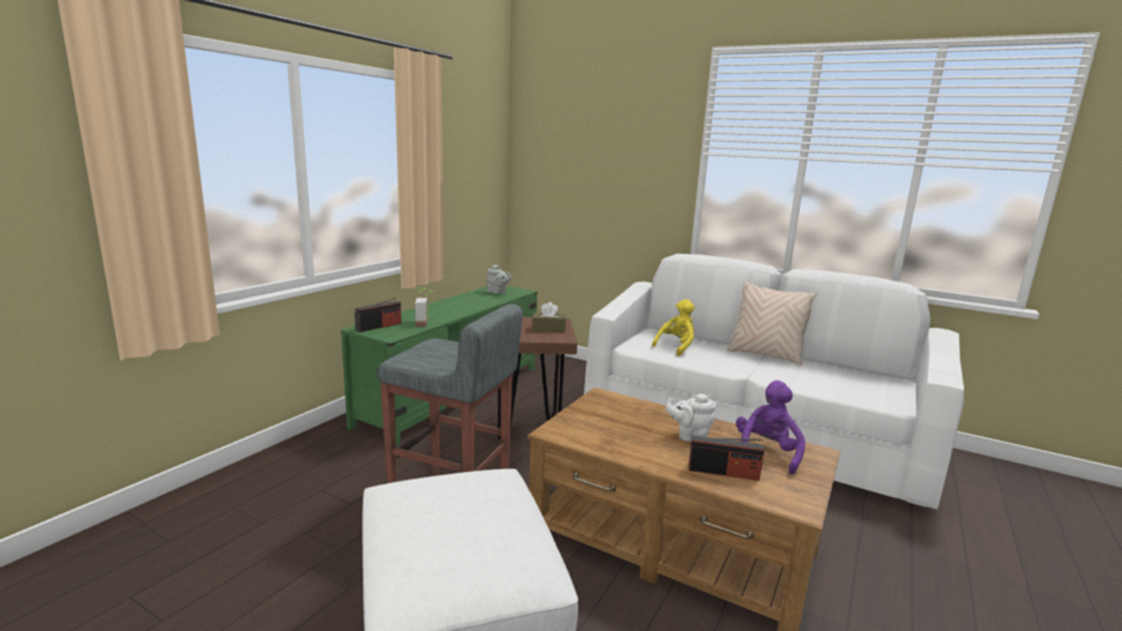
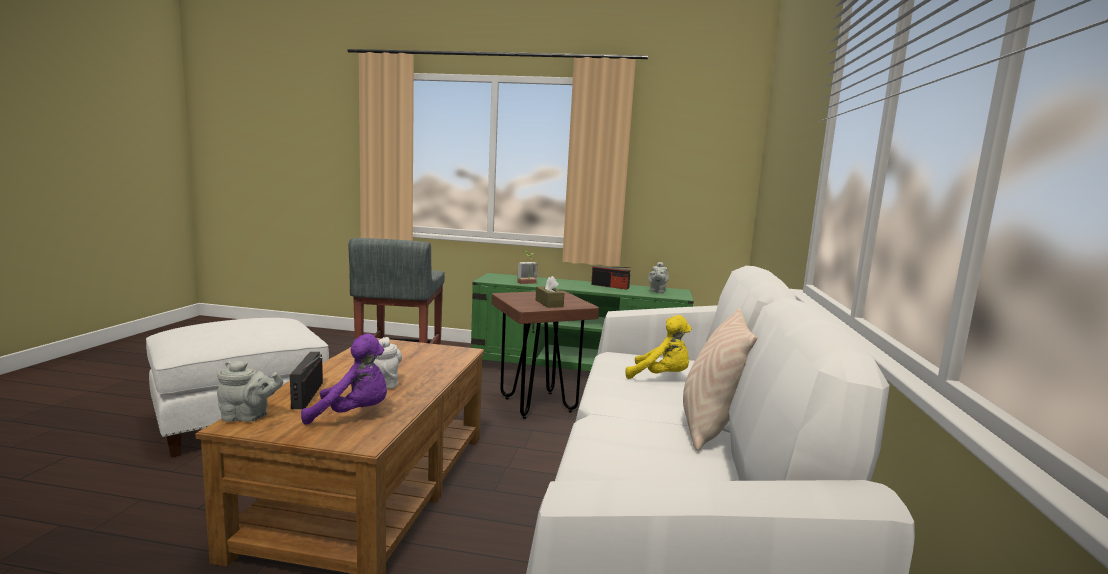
camera: 70 degrees right, 5 degrees down
(379, 327) = (504, 277): radio -> radio (610, 286)
(782, 501) = (248, 417): none -> grey teapot

